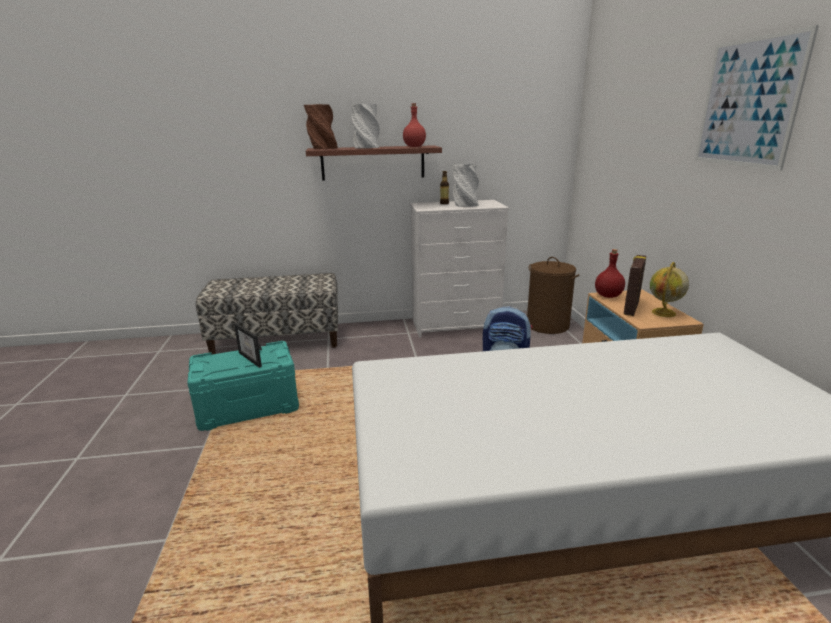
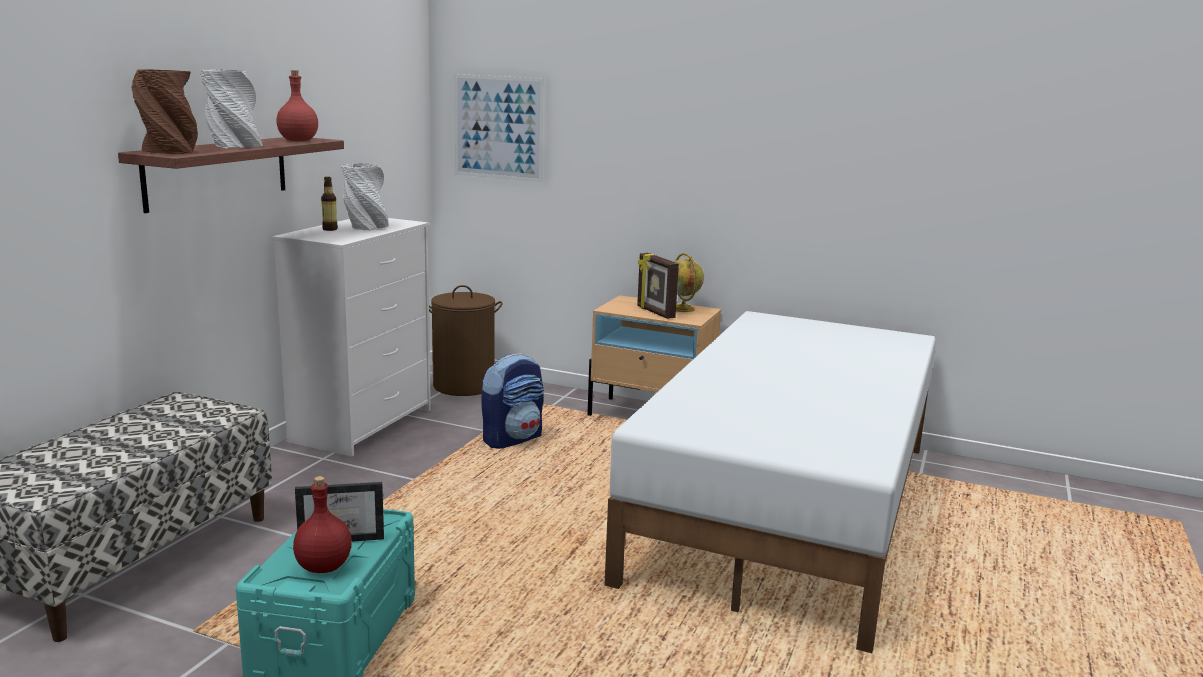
camera: 60 degrees left, 5 degrees down
(608, 296) = (614, 308): red bottle -> red bottle (324, 566)
(748, 103) = (727, 94): picture -> picture (498, 127)

